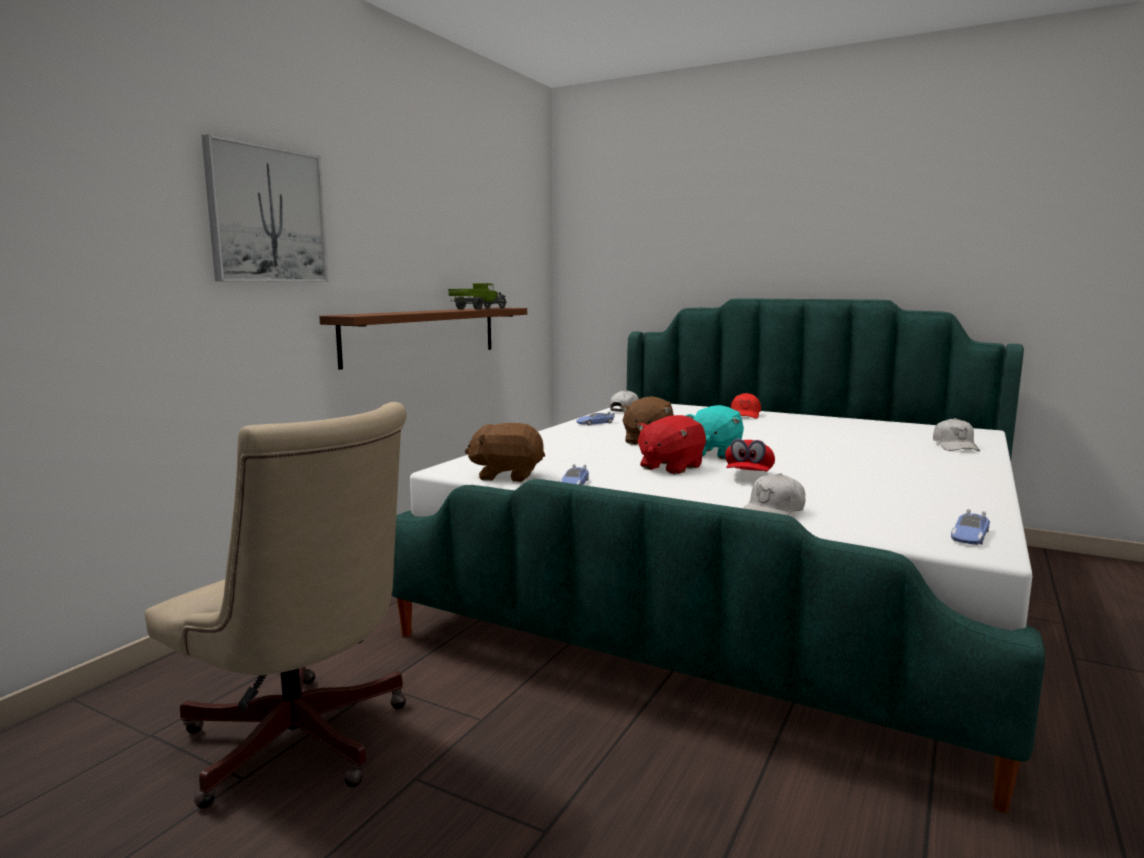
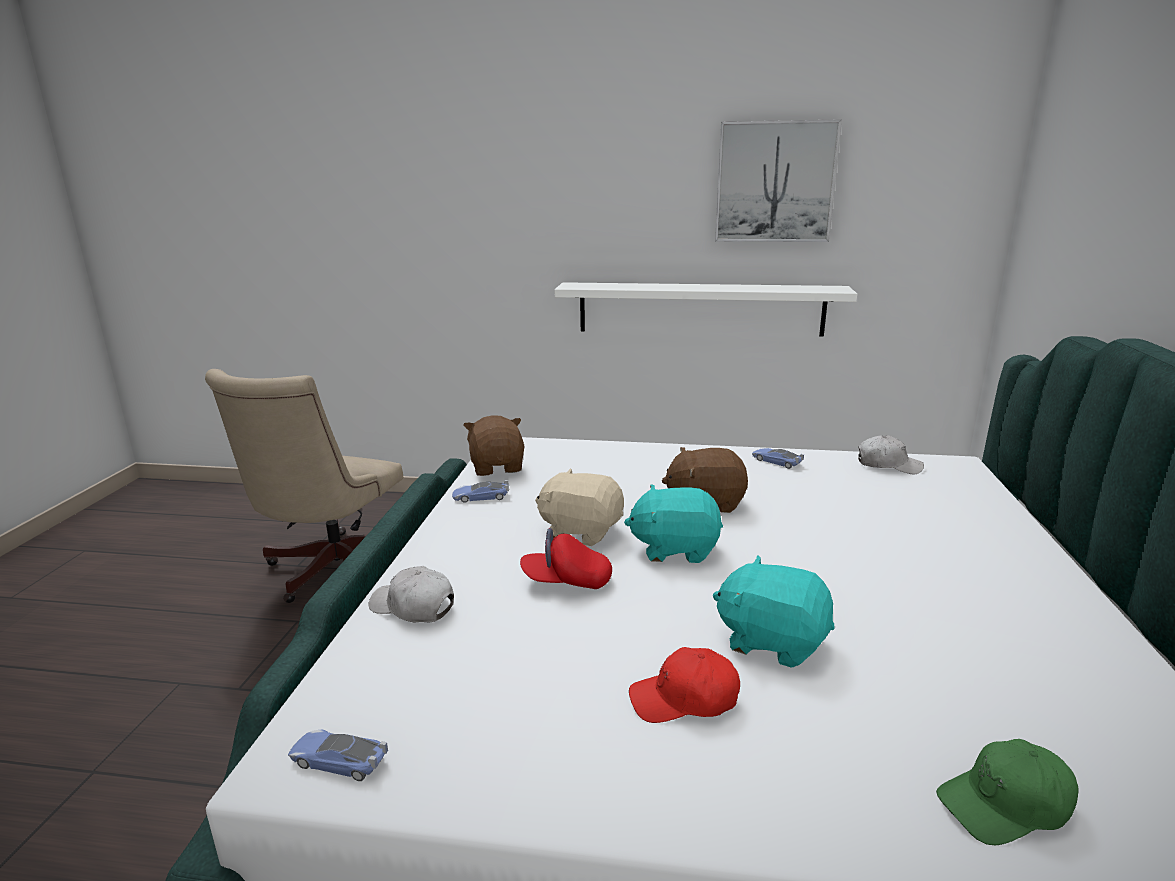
camera: 70 degrees right, 10 degrees up
(267, 215) = (513, 197): picture -> picture (775, 182)
(423, 334) = (700, 309): brown shelf -> white shelf
(478, 309) = (776, 288): toy truck -> none
(670, 467) = (581, 531): red plush toy -> beige plush toy
(745, 415) = (994, 546): red cap -> red cap (684, 699)
(832, 452) = (772, 640): none -> turquoise plush toy
(955, 446) = (1006, 805): white cap -> green cap

